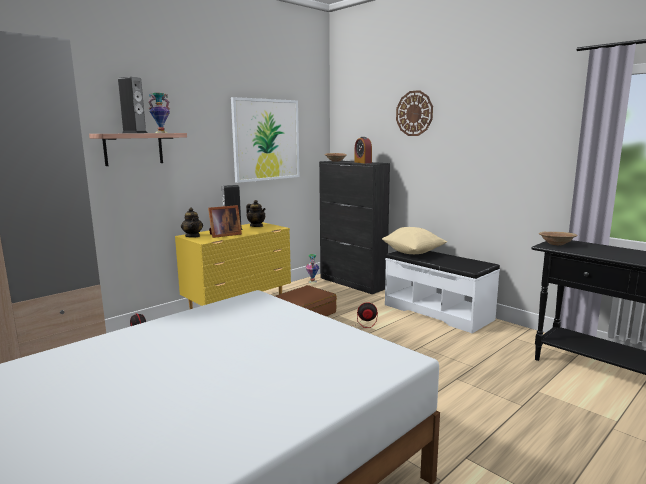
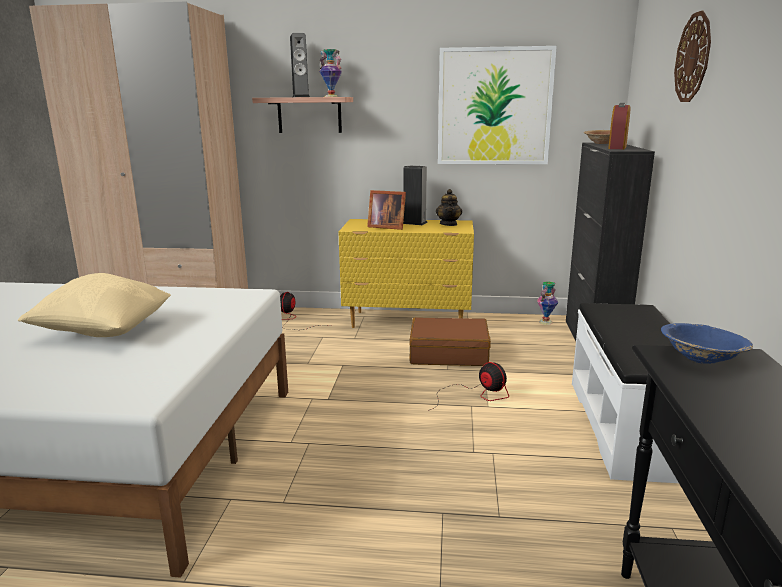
camera: 50 degrees right, 5 degrees up
(193, 236) = (360, 222): teapot -> none
(413, 253) = (620, 314): beige pillow -> beige pillow (103, 331)
(556, 244) = (701, 358): brown bowl -> blue bowl

